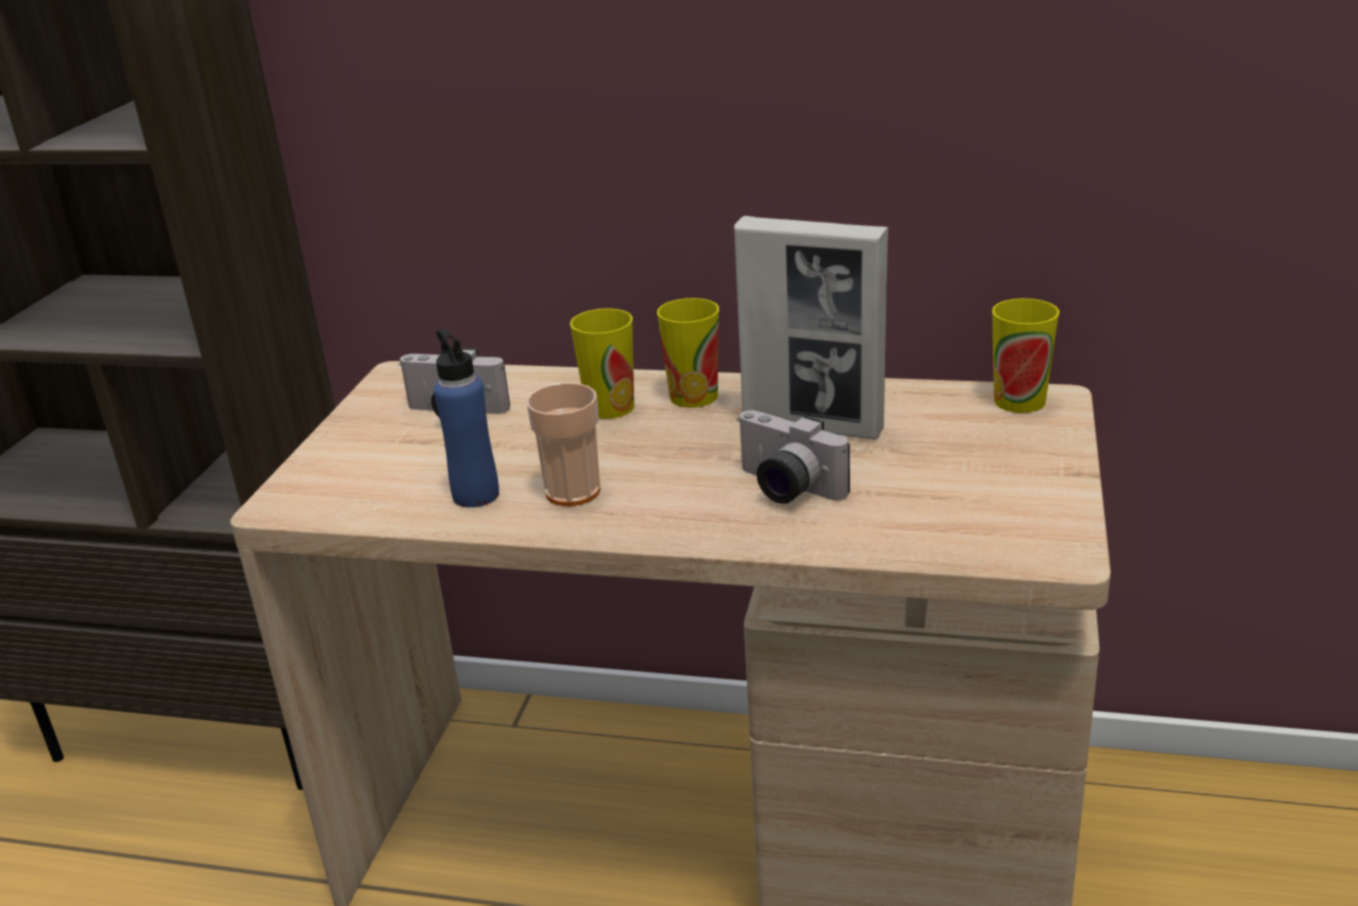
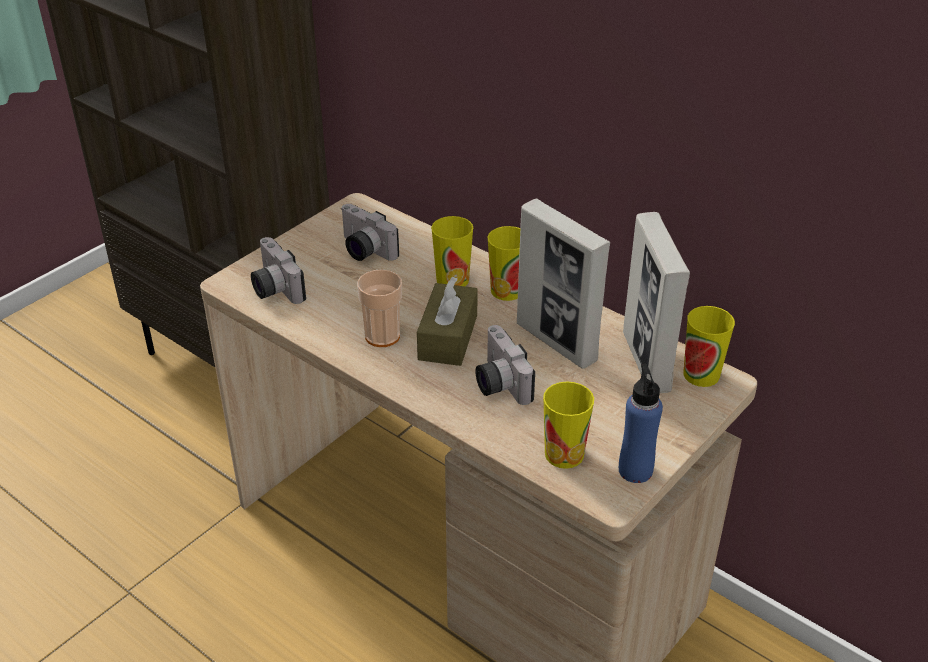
camera: 25 degrees right, 10 degrees up
(355, 491) = (273, 288): none -> camera
(476, 495) = (331, 317): blue bottle -> blue bottle (635, 470)
(666, 465) = (448, 337): none -> brown tissue box
(943, 410) = (646, 362): none -> picture frame
(951, 531) = (564, 454): none -> cup

